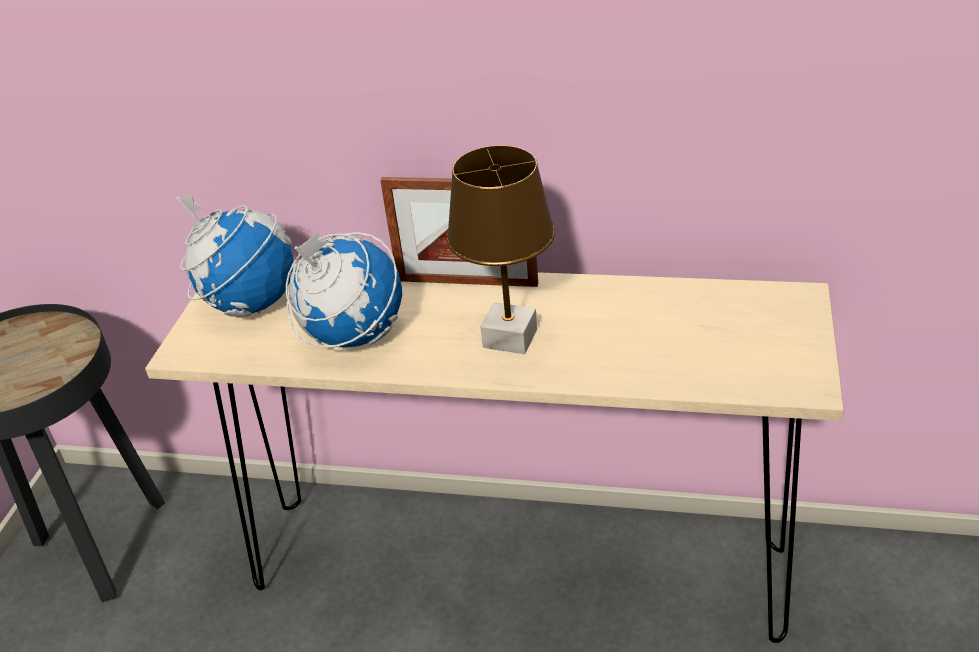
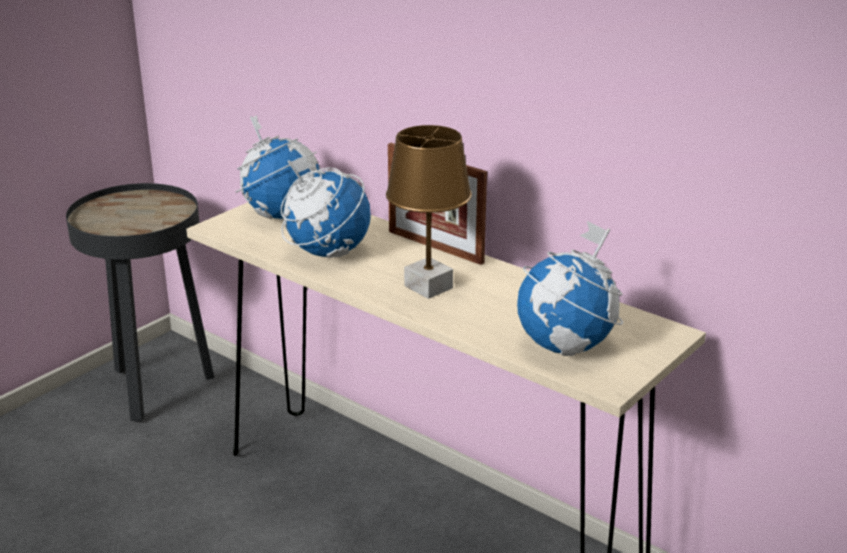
camera: 25 degrees right, 10 degrees down
(722, 356) = (567, 346): none -> globe

